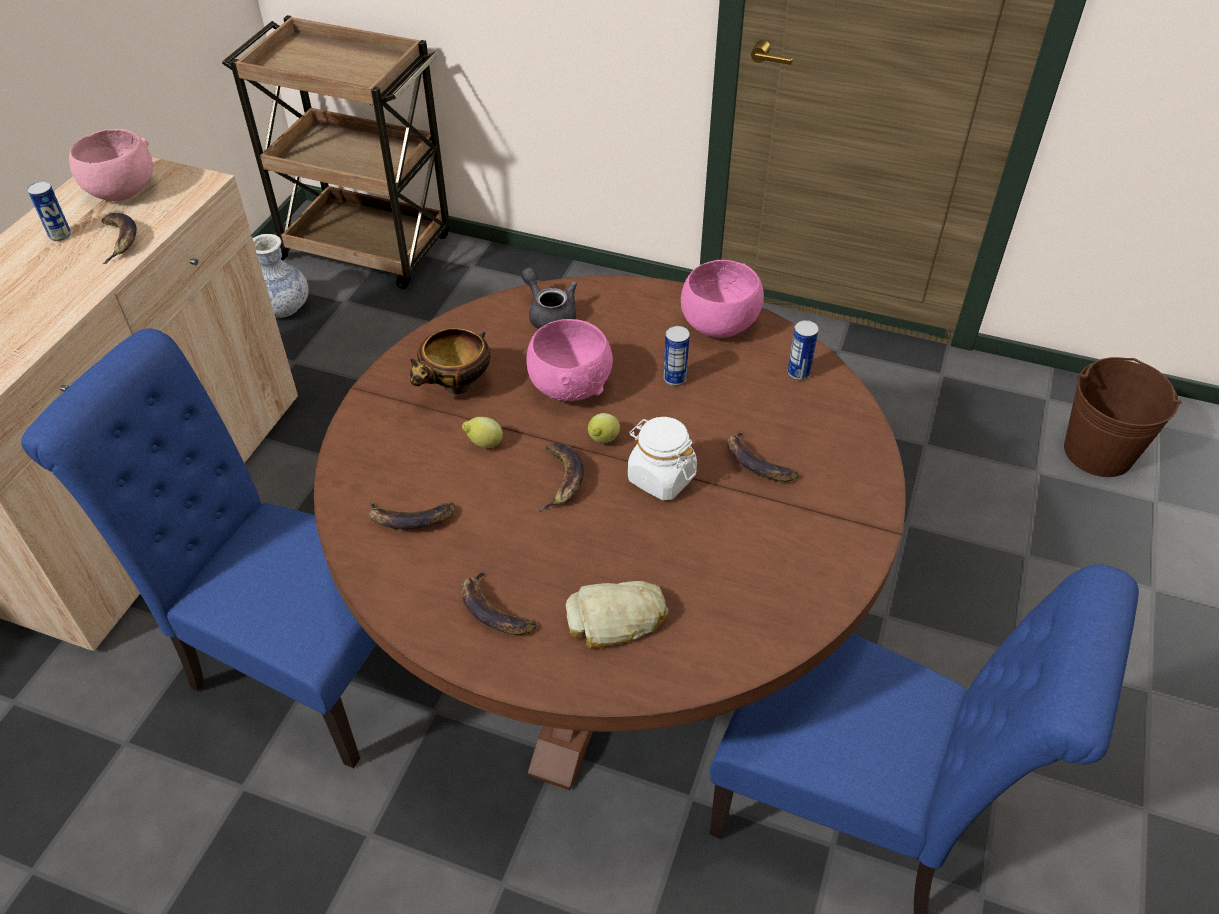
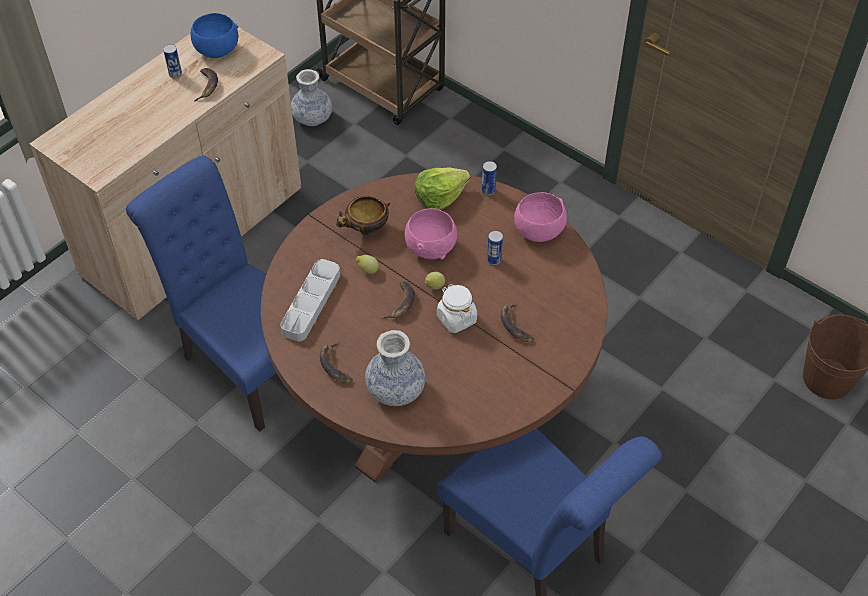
camera: 20 degrees right, 5 degrees up
(120, 192) = (216, 51): pink bowl -> blue bowl
(410, 519) = (311, 303): banana -> grey tray
(549, 314) = (439, 197): grey teapot -> lettuce
(617, 619) = (395, 390): bread -> vase
(798, 373) = (570, 277): can -> can (488, 190)

